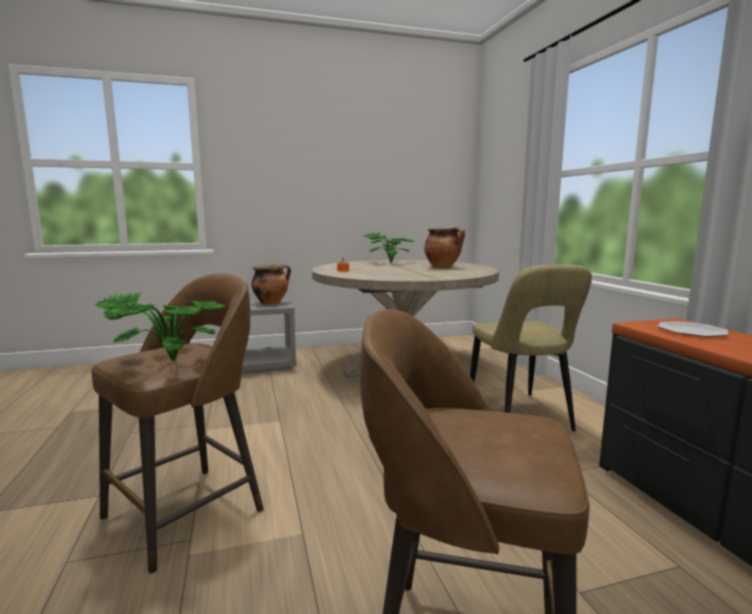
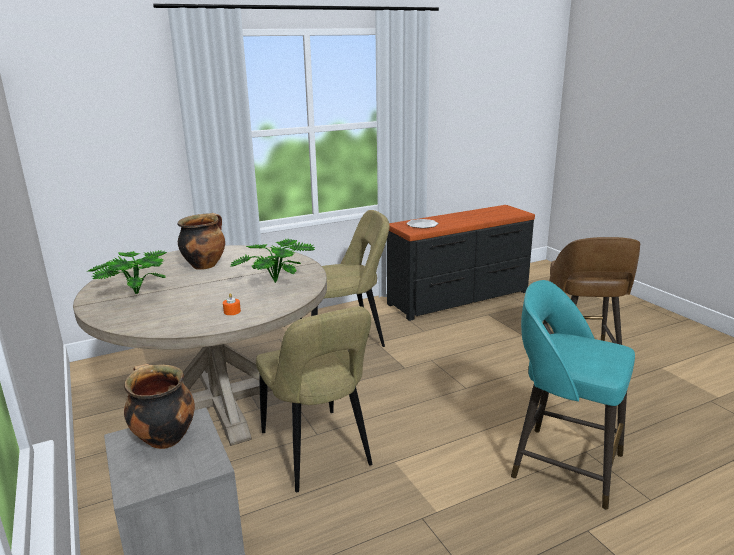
camera: 100 degrees left, 10 degrees up
(165, 361) = (594, 347): potted plant -> potted plant (276, 284)
(188, 511) = (563, 464): brown stool -> turquoise stool
(315, 395) = (317, 452): none -> beige chair

